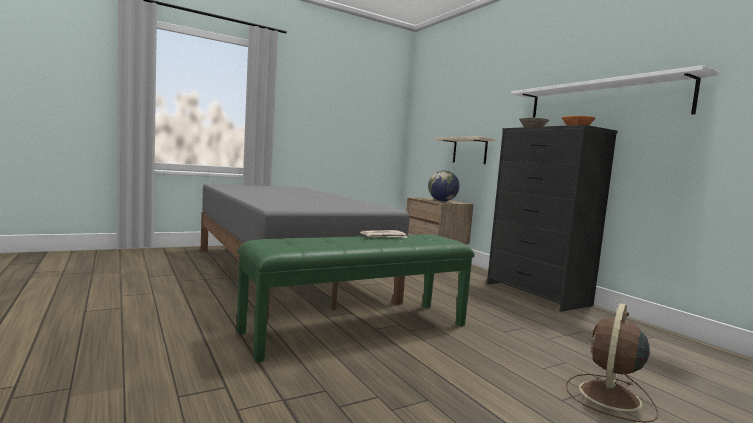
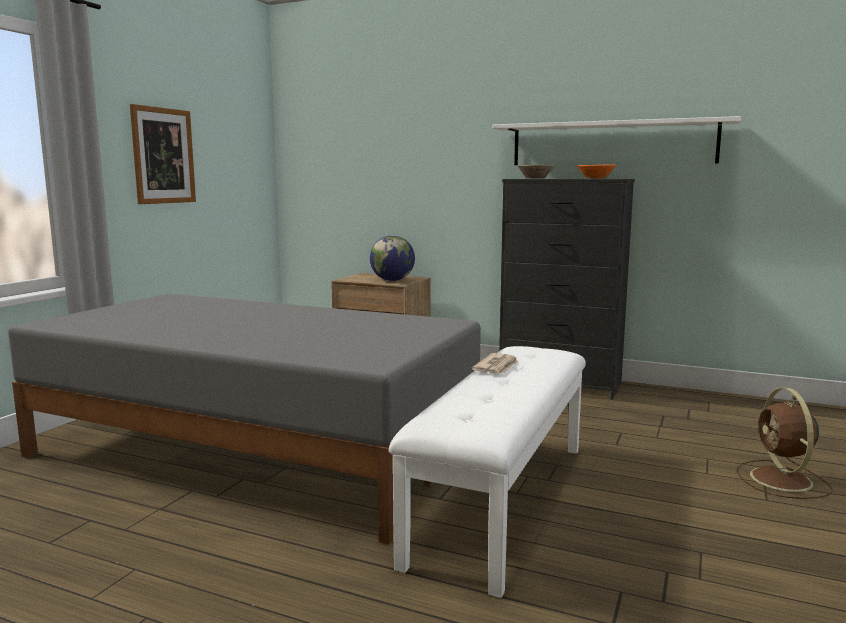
camera: 35 degrees left, 5 degrees up
(321, 114) = (163, 156): none -> picture
(358, 328) = (501, 499): green bench -> white bench
(469, 151) = (411, 202): beige shelf -> none

